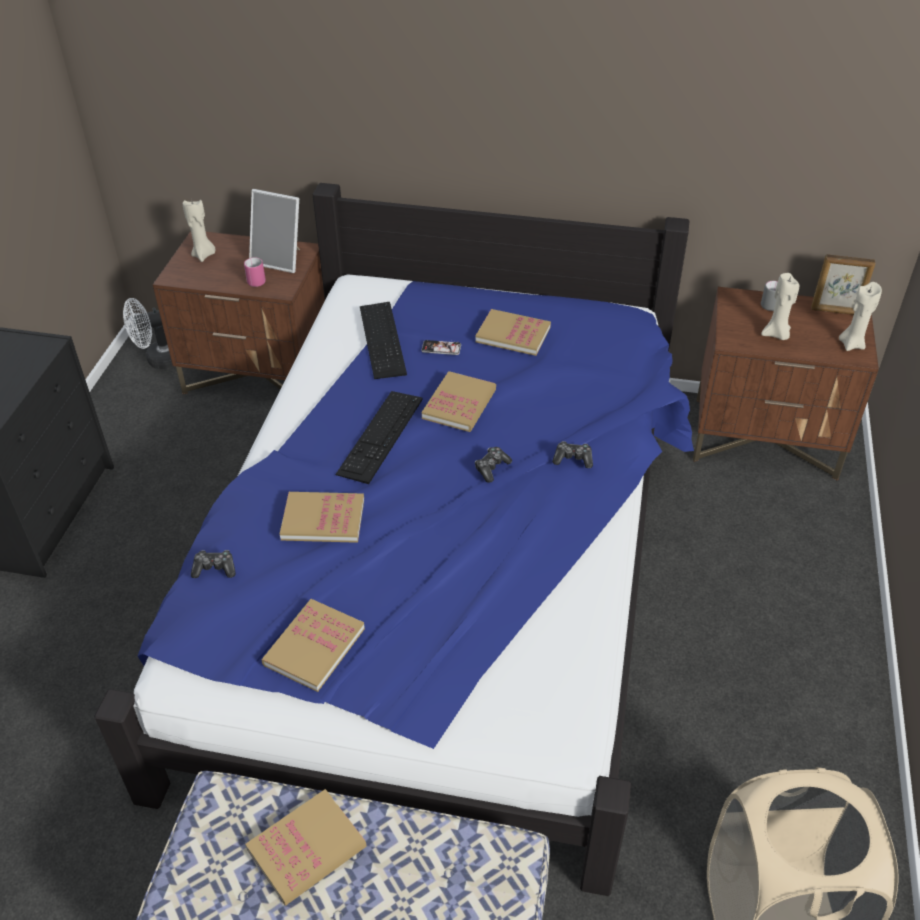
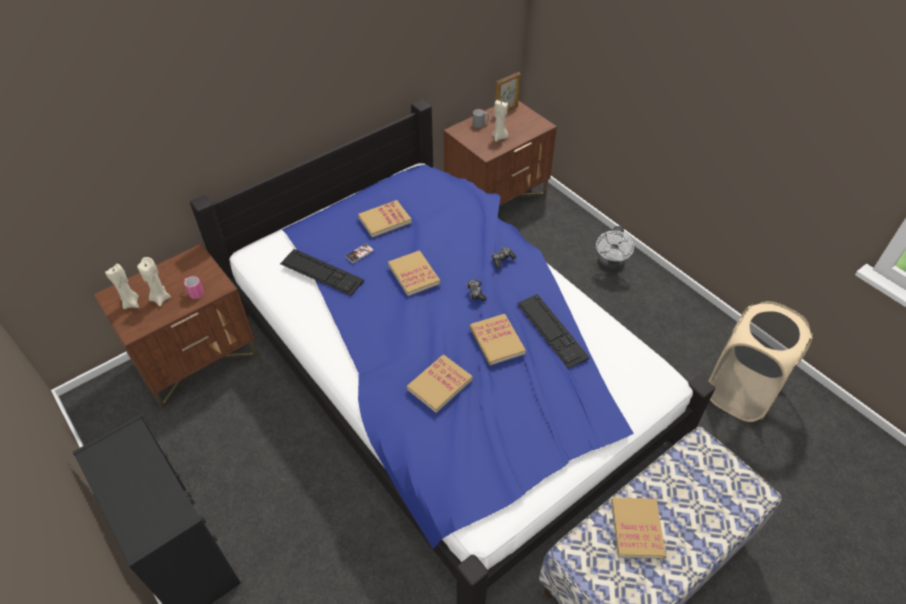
camera: 50 degrees left, 5 degrees up
(159, 360) = (113, 404): white fan -> white fan (610, 265)
(215, 569) = (425, 457): game controller -> none
(280, 259) = (189, 270): picture frame -> none
(314, 647) = (529, 443): book -> book (497, 341)
(380, 436) = (401, 321): keyboard -> keyboard (551, 330)
(851, 344) = (533, 121): beige candle -> beige candle (160, 298)

